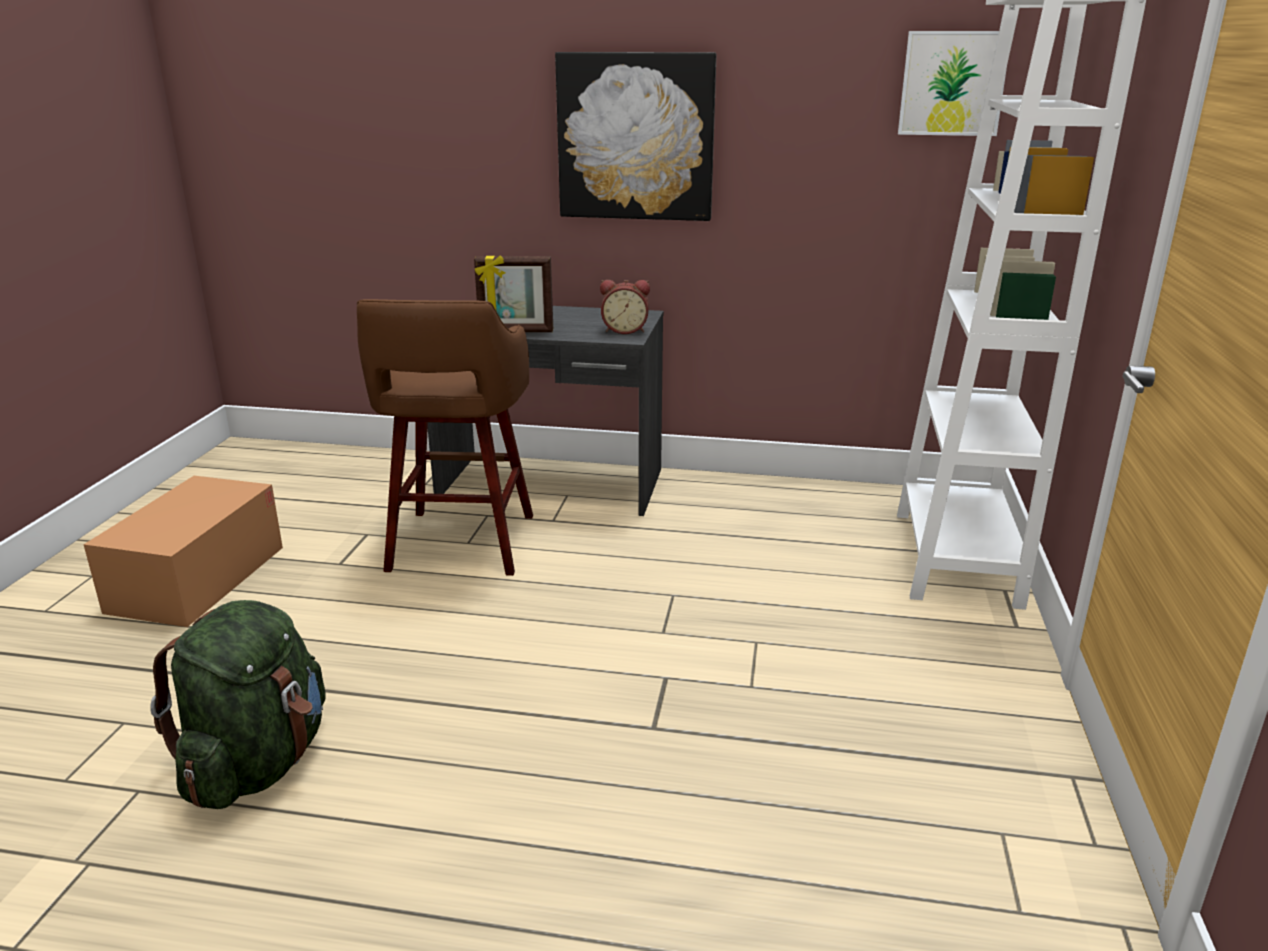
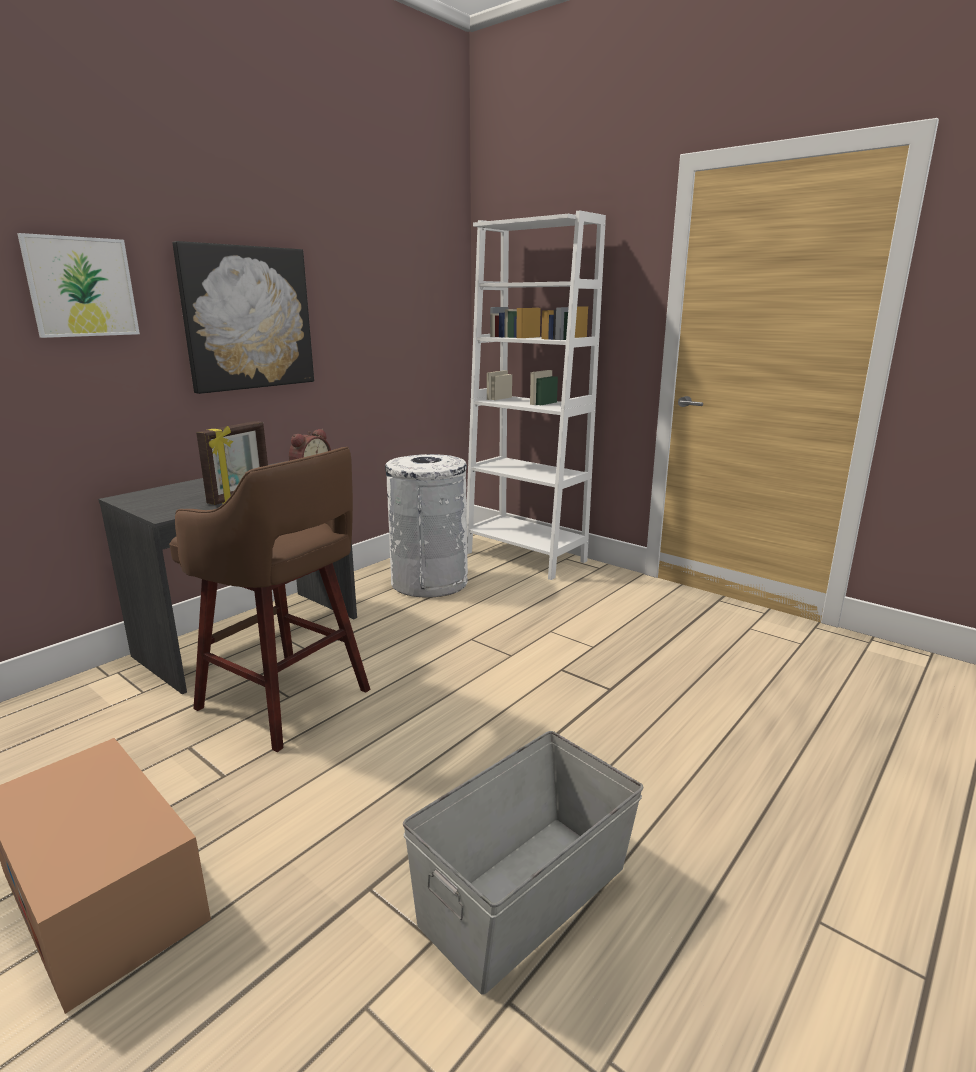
camera: 60 degrees left, 5 degrees down
(258, 763) = (523, 894): green backpack -> grey storage box
(781, 522) = (430, 582): none -> white trash can
(952, 83) = (427, 277): picture -> picture (81, 287)

